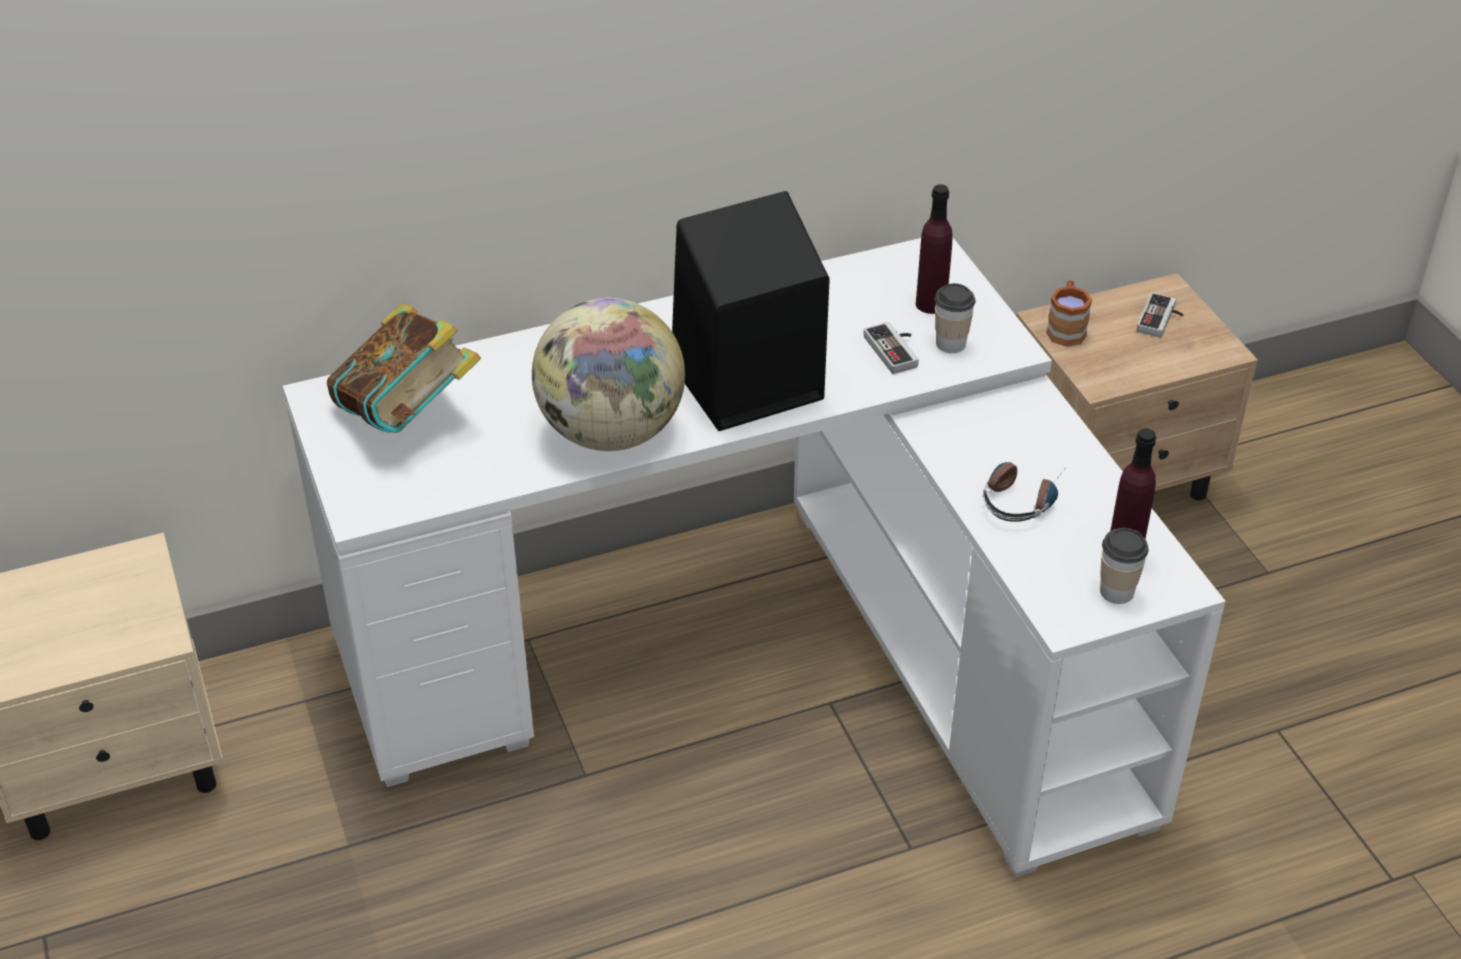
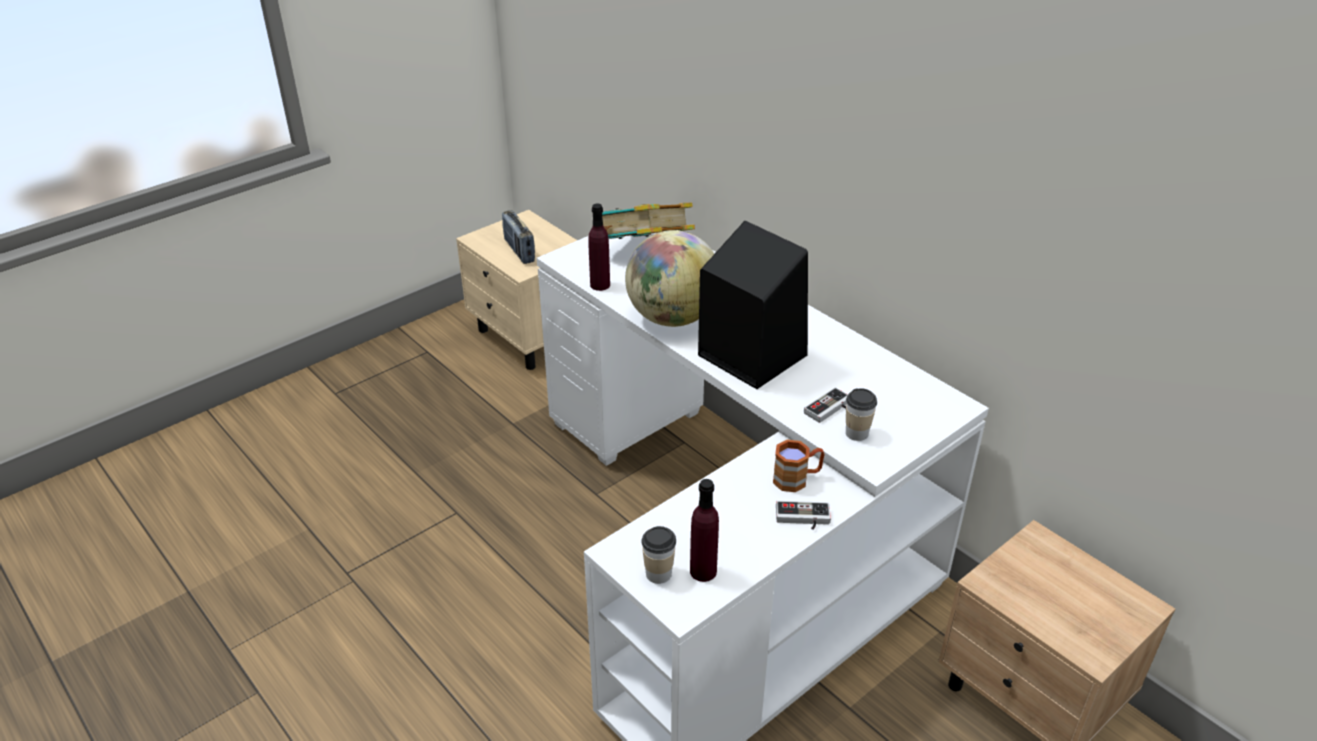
camera: 70 degrees right, 5 degrees down
(88, 629) = (519, 251): none -> radio
(931, 304) = (894, 415): purple bottle -> purple bottle (600, 285)
(1021, 497) = (731, 508): headphones -> none
(1066, 328) = (1037, 551): brown mug -> brown mug (797, 479)
(1161, 320) = (1099, 608): game controller -> game controller (802, 519)

